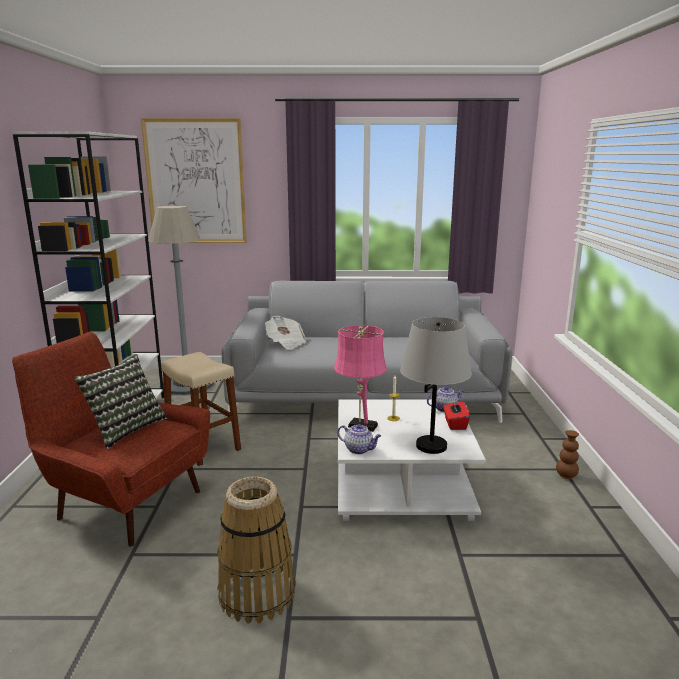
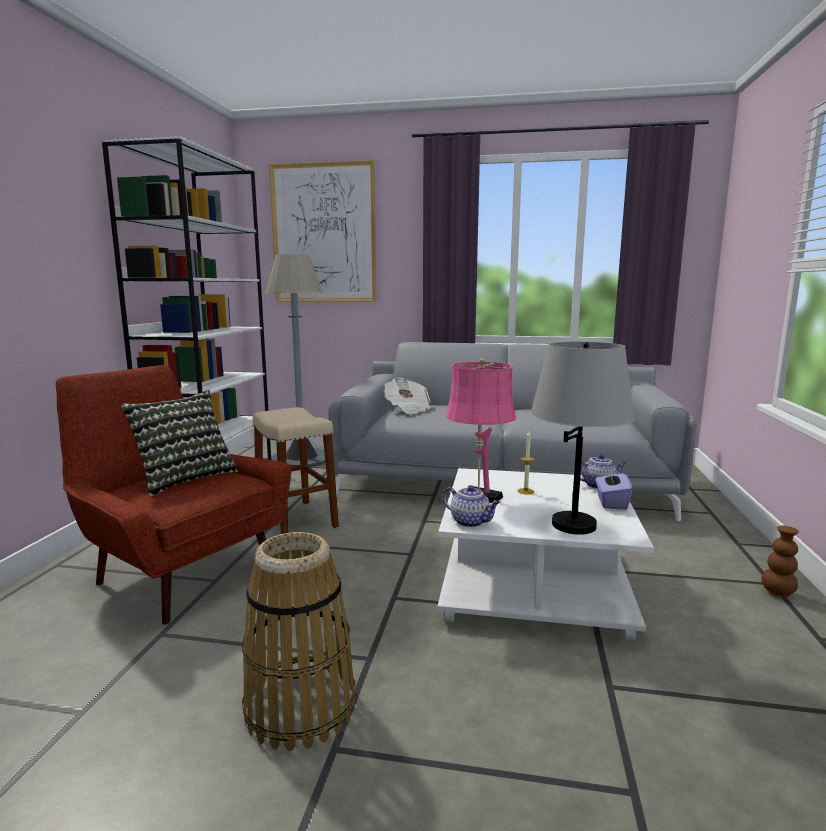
camera: 10 degrees right, 5 degrees down
(455, 424) = (611, 502): red tissue box -> purple tissue box

